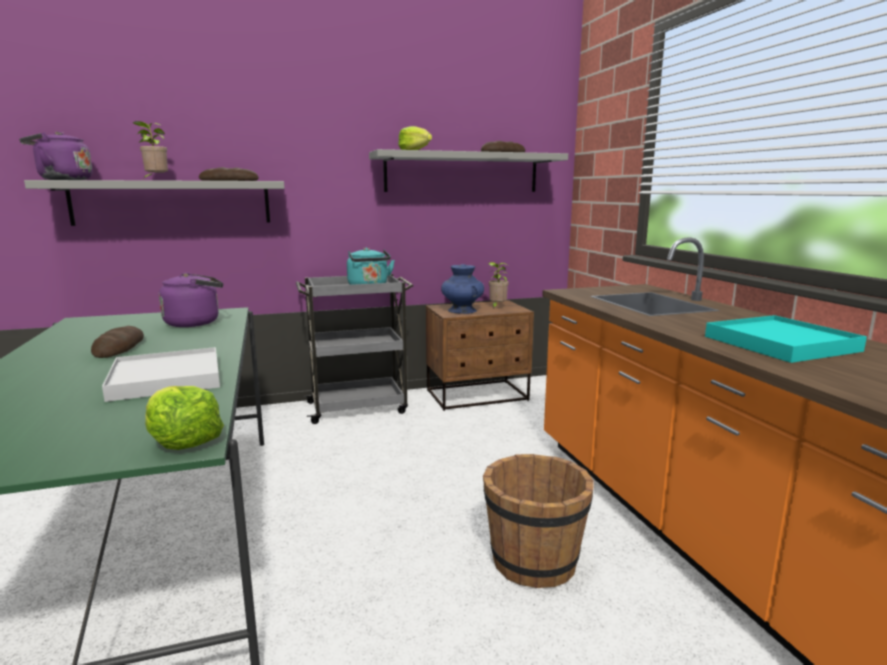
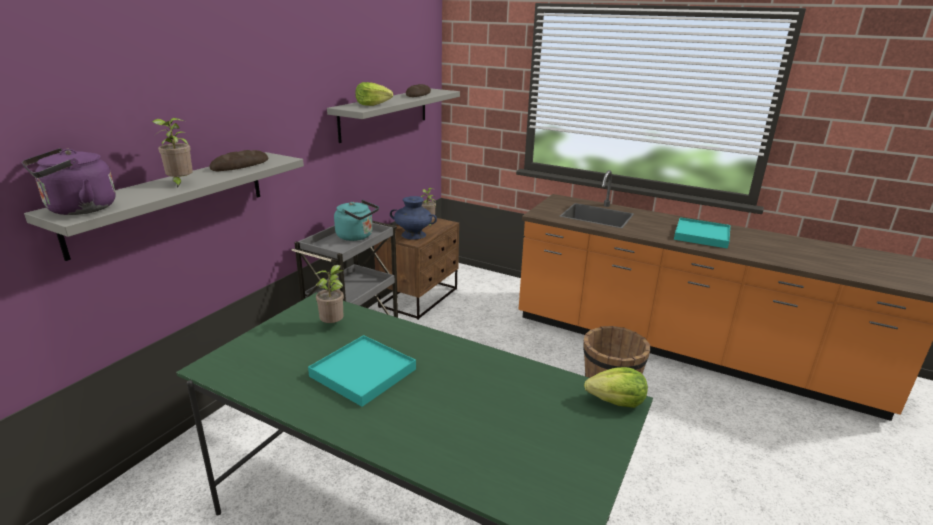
camera: 45 degrees left, 10 degrees up
(119, 347) = (363, 373): bread -> turquoise tray
(166, 378) = (486, 377): white tray -> none
(196, 322) = (333, 325): purple kettle -> potted plant

